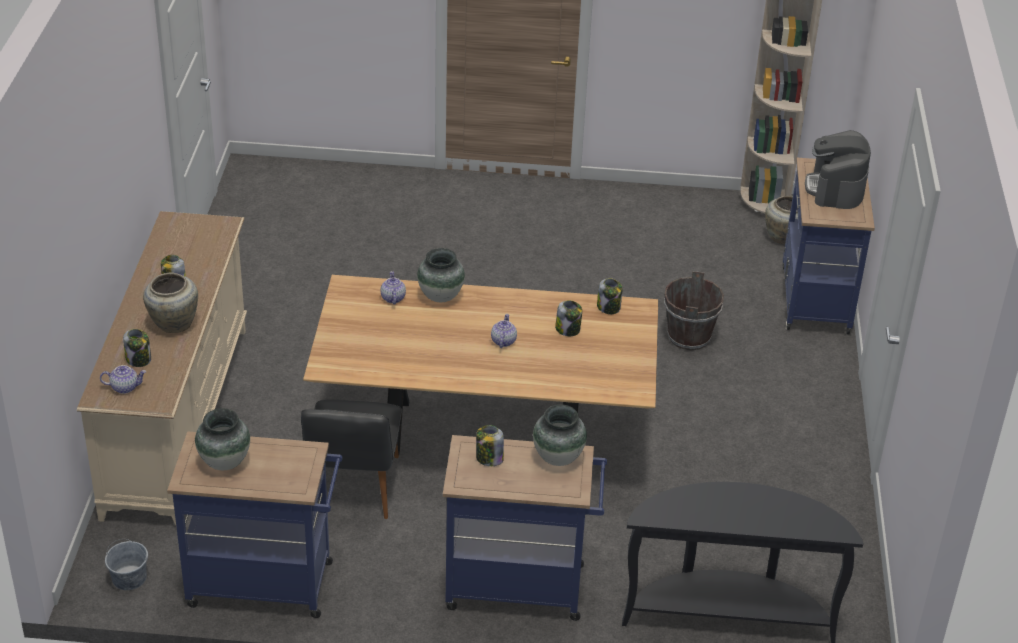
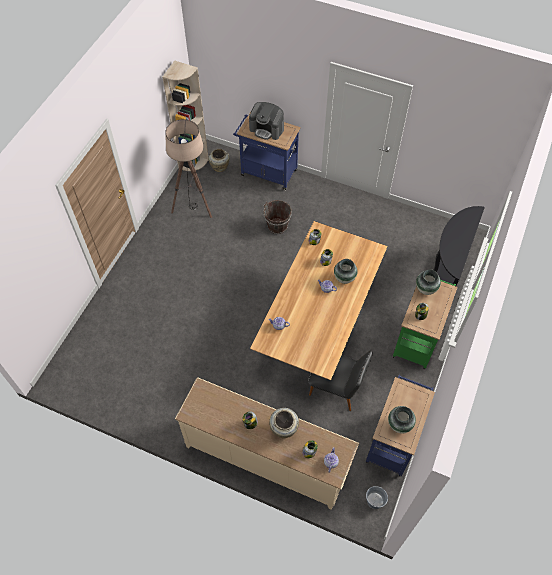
camera: 70 degrees left, 20 degrees up
(440, 296) = (284, 305): vase -> vase (344, 278)
(520, 588) = (417, 338): blue cart -> green cart
(670, 227) = (194, 205): none -> floor lamp

